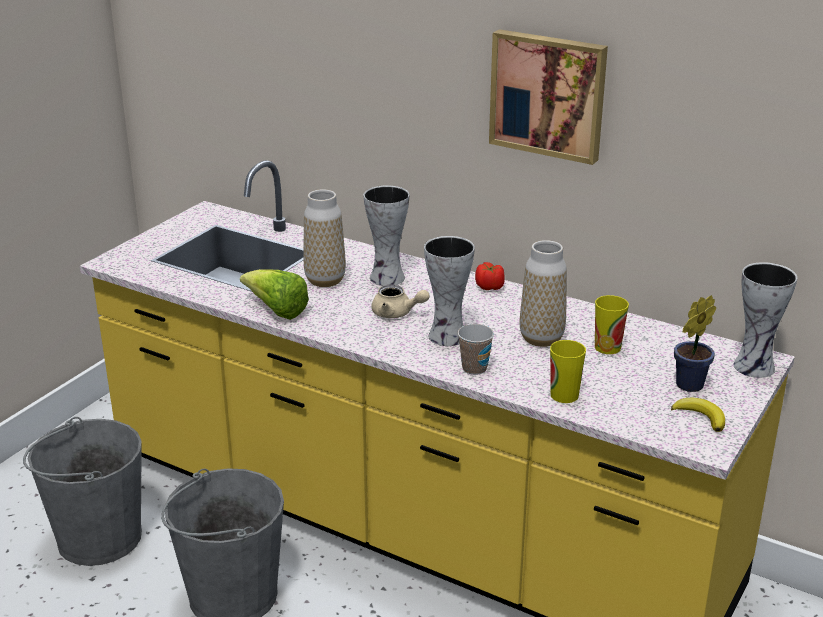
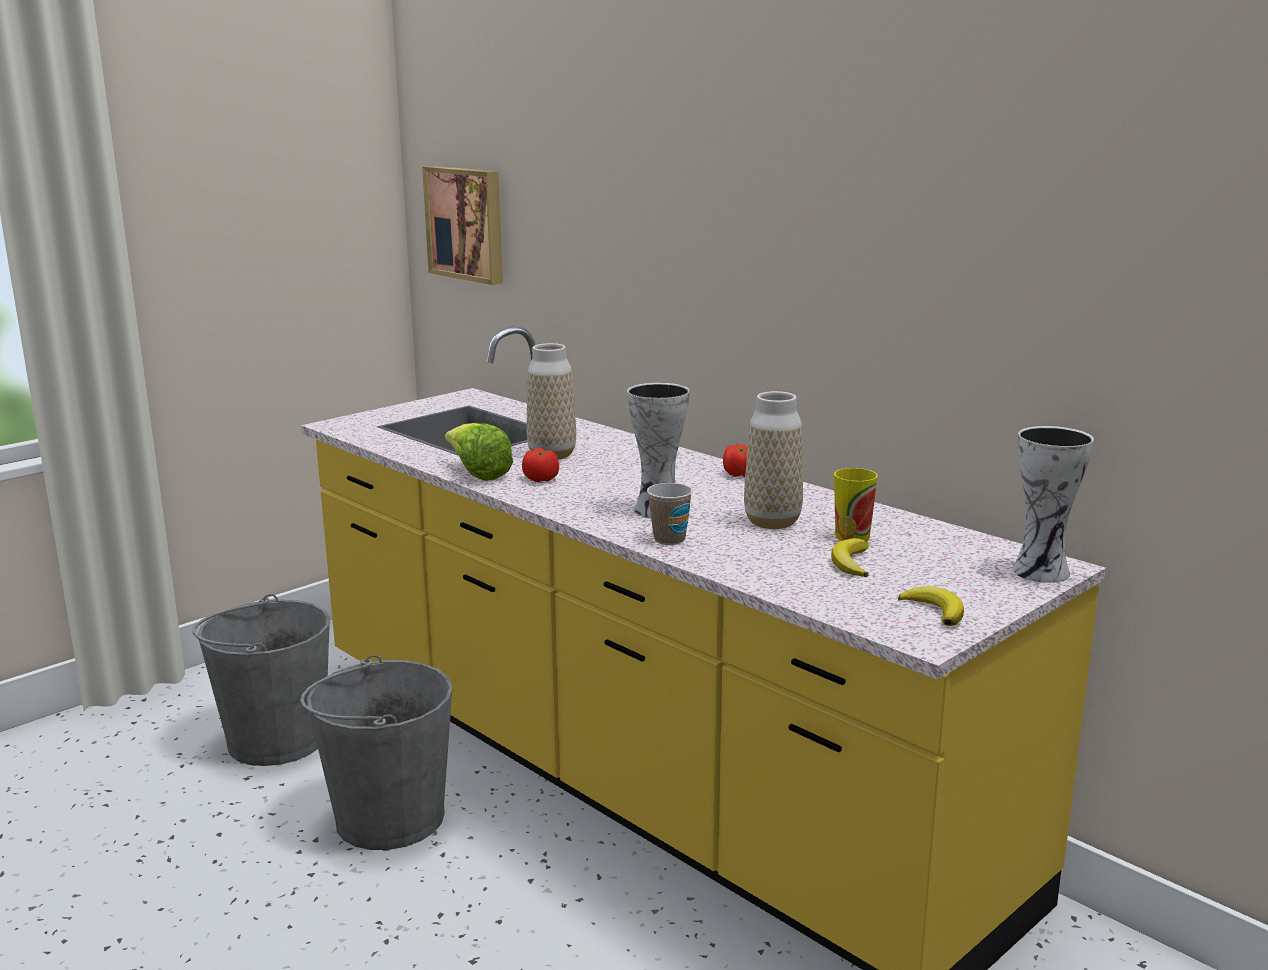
camera: 15 degrees right, 10 degrees down
(333, 311) = (541, 479): none -> tomato
(385, 278) = (622, 458): vase -> none
(397, 313) = (612, 487): beige teapot -> none
(548, 94) = (812, 229): picture -> picture (467, 223)
(564, 395) = (765, 573): cup -> none
(620, 376) = (850, 563): none -> banana
(686, 386) = (934, 580): potted plant -> none

